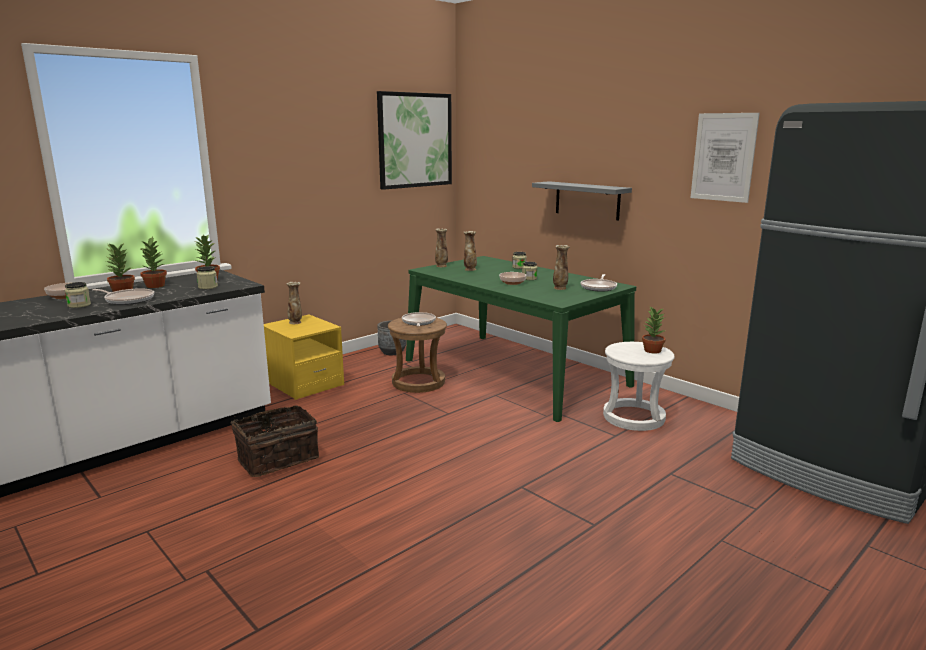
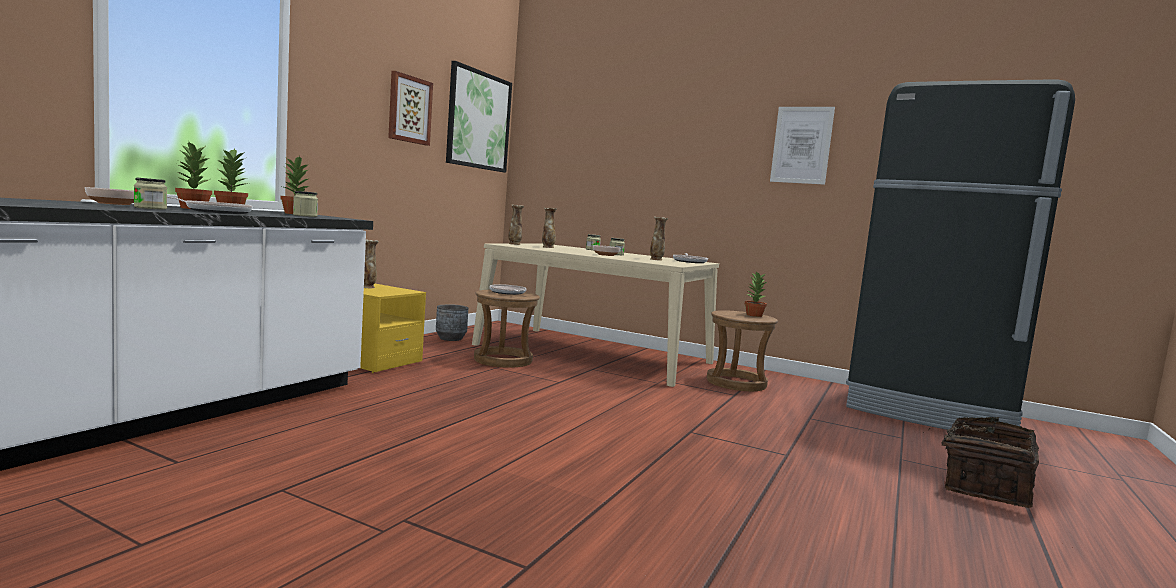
camera: 20 degrees left, 10 degrees down
(277, 458) = (399, 419): basket -> basket (983, 486)
(334, 150) = (409, 109): none -> picture
(513, 372) = (593, 354): green dining table -> beige dining table
(587, 200) = (661, 186): grey shelf -> none
(634, 417) = (736, 383): white stool -> brown stool

